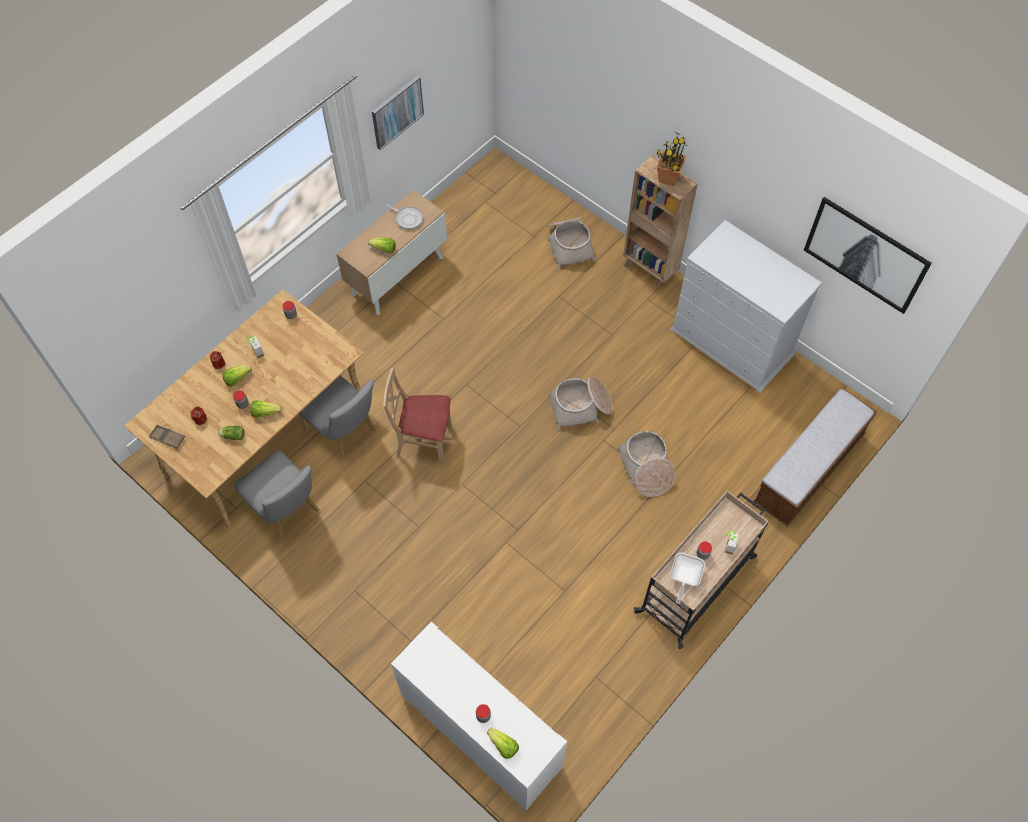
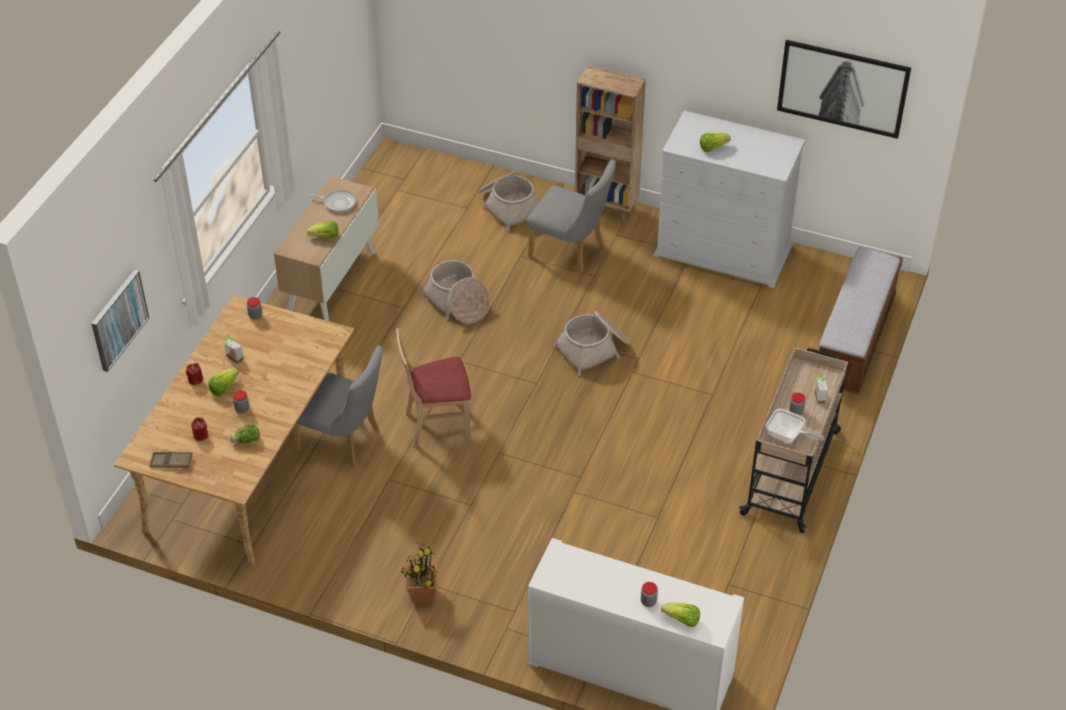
camera: 20 degrees left, 15 degrees down
(265, 412) = (271, 410): lettuce -> lettuce (712, 147)
(287, 511) = (314, 532): grey chair -> grey chair (571, 251)
(397, 112) = (304, 84): picture -> picture (118, 319)
(646, 468) = (689, 385): basket -> basket (457, 302)
(668, 178) = (614, 81): potted plant -> potted plant (423, 594)
(684, 578) = (788, 436): frying pan -> frying pan turned 60 degrees counterclockwise

